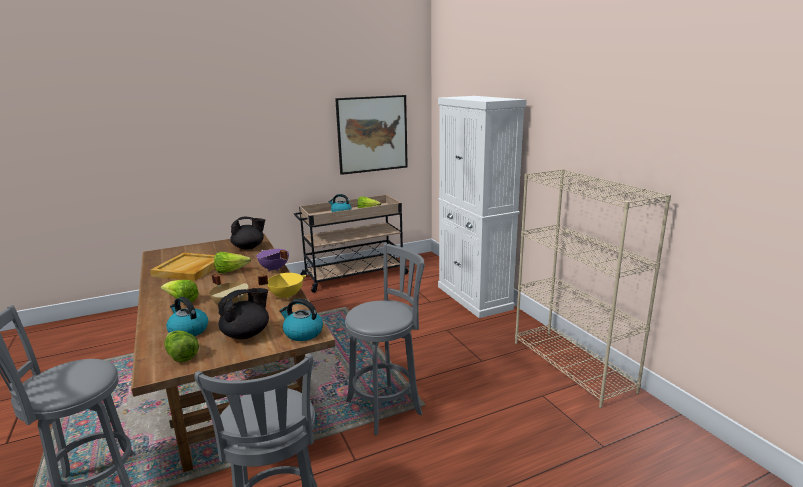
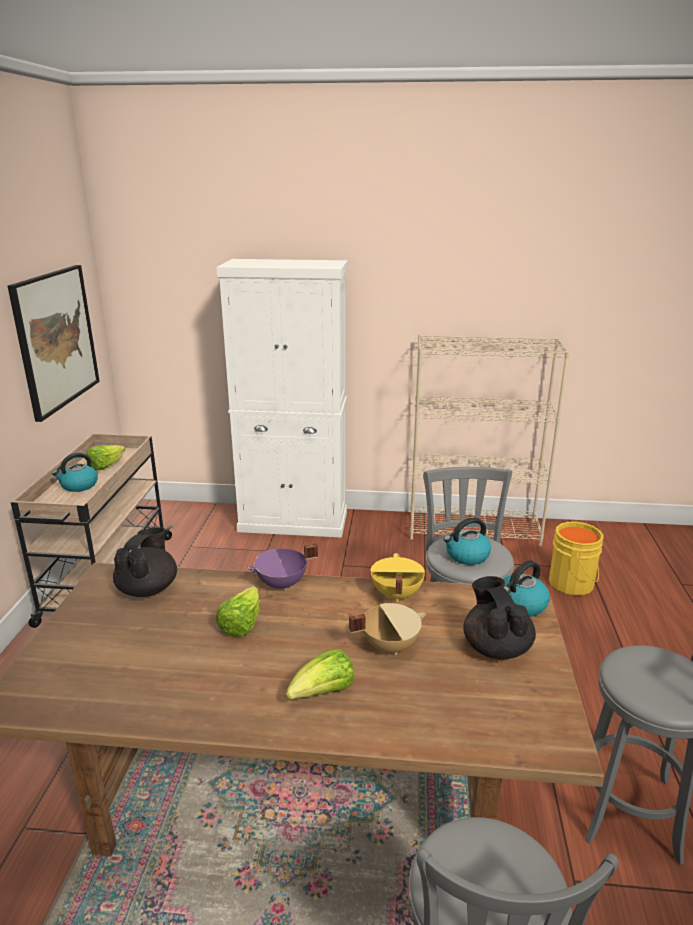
camera: 60 degrees left, 5 degrees up
(181, 355) = (527, 715): lettuce -> none
(188, 331) = (448, 699): kettle -> kettle (466, 556)
(189, 269) = (174, 668): beige tray -> none
(560, 441) = (573, 583): none -> yellow bucket

